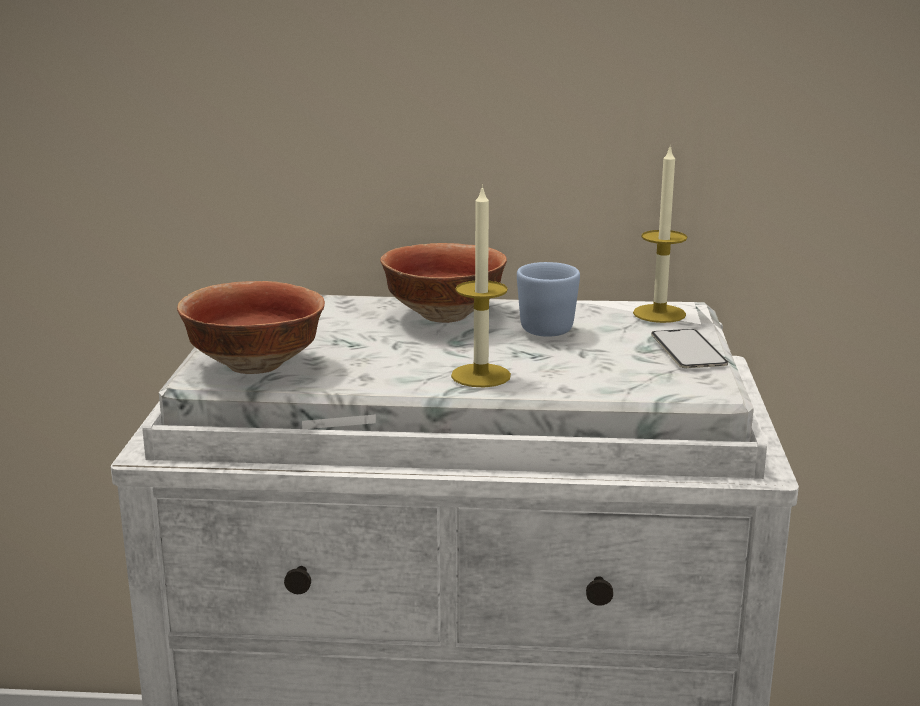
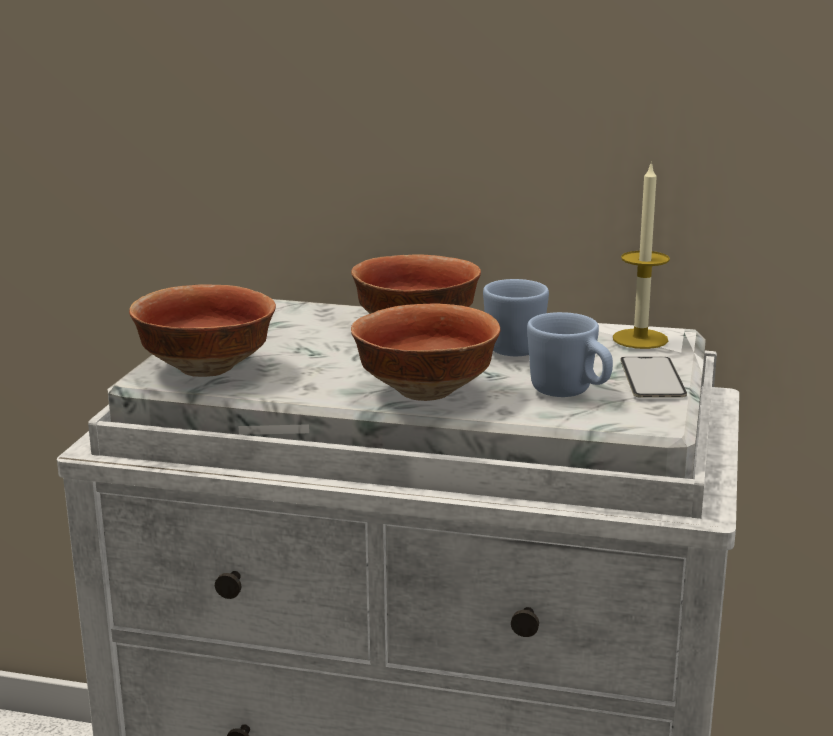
camera: 10 degrees right, 0 degrees up
(481, 375) = (423, 392): candle -> bowl
(619, 368) = (570, 393): none -> blue mug

